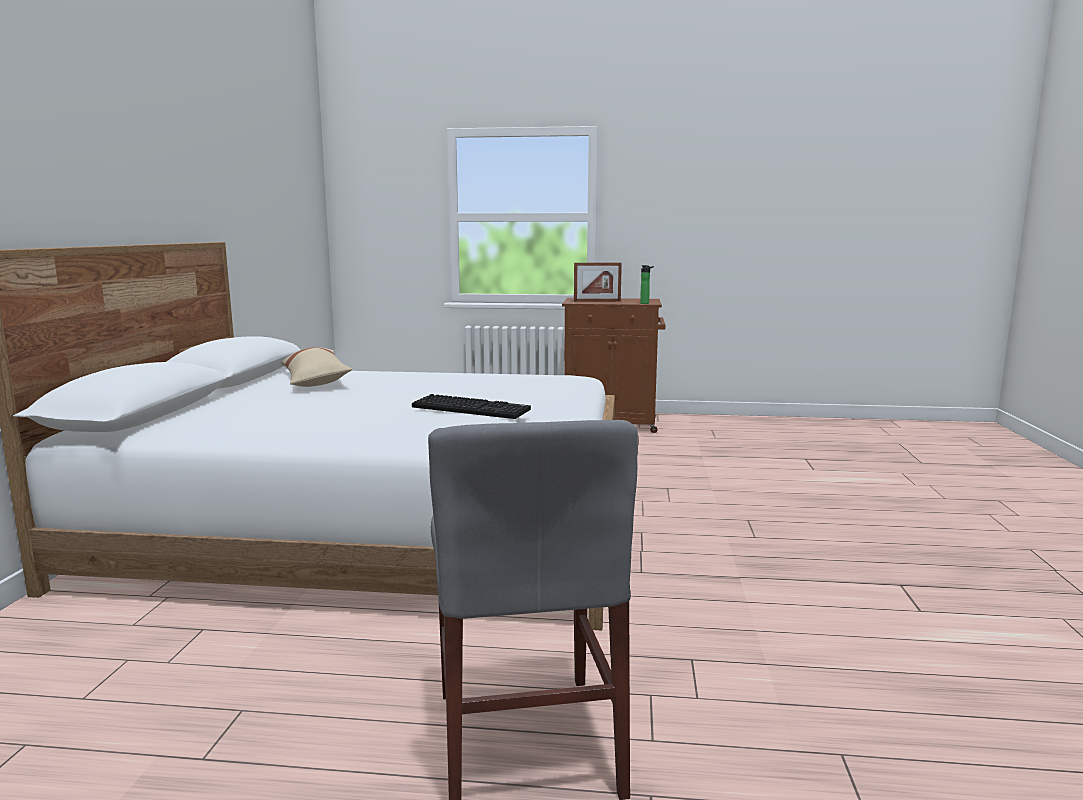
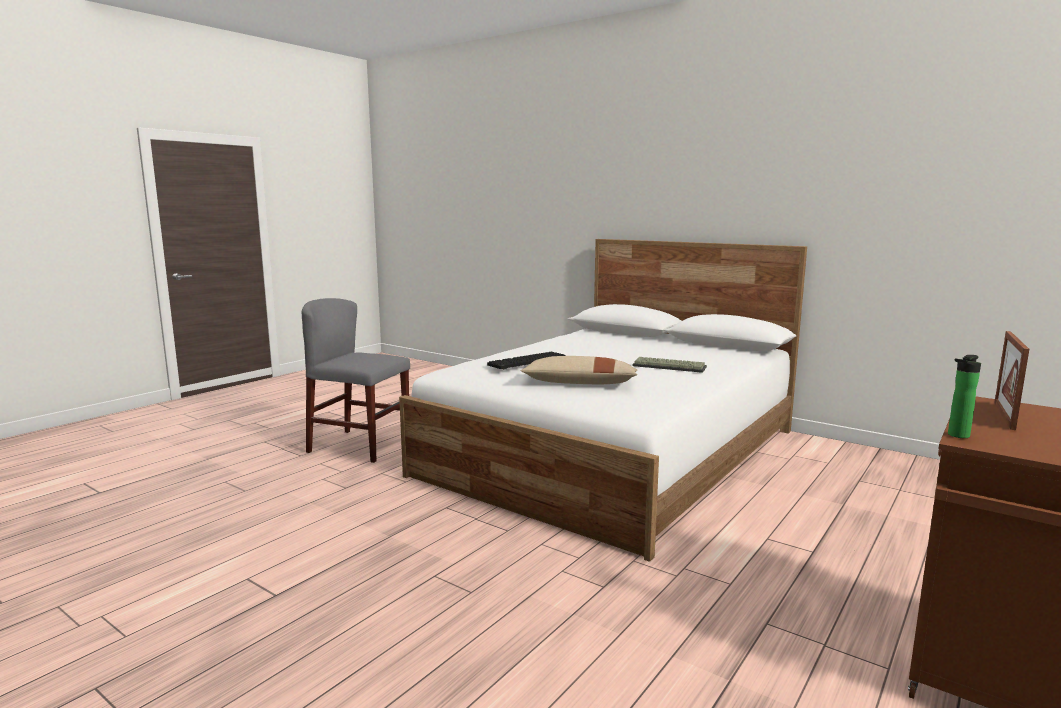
camera: 120 degrees right, 0 degrees up
(315, 380) = (699, 355): beige pillow -> beige pillow (580, 383)
(393, 381) = (670, 366): none -> keyboard

